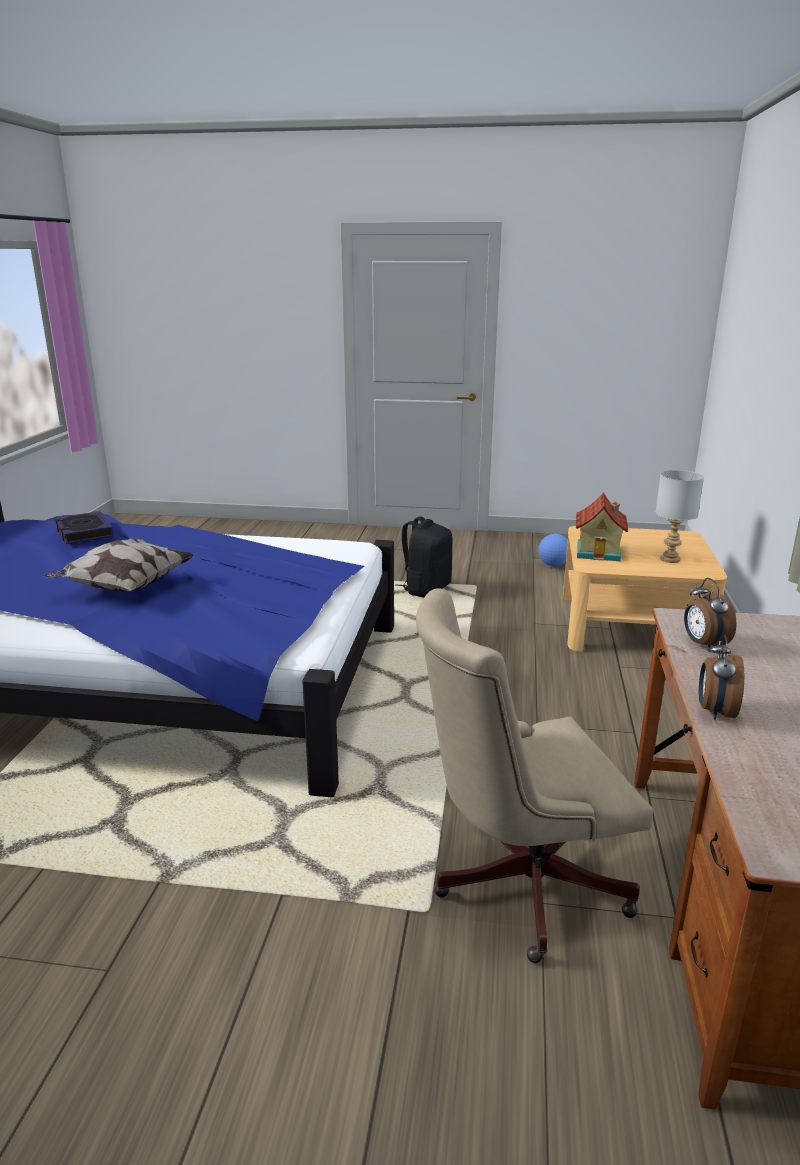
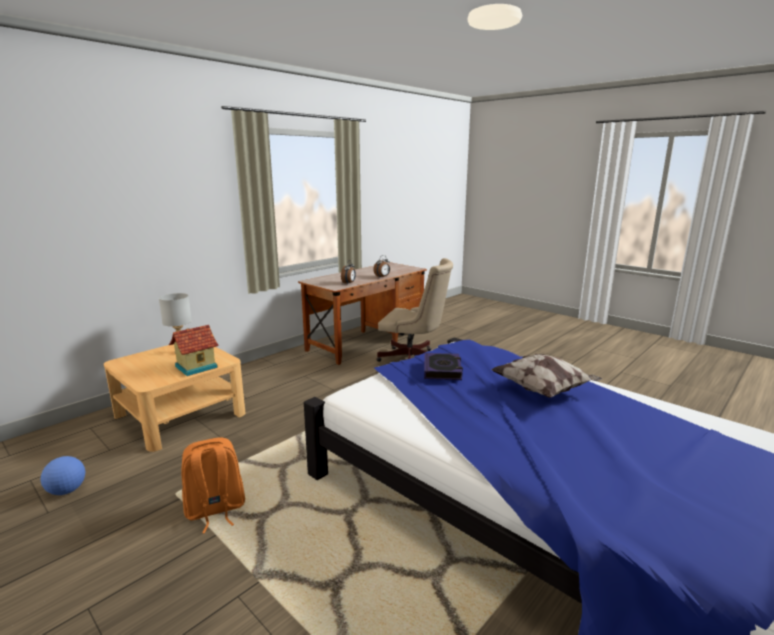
camera: 145 degrees left, 5 degrees down
(84, 532) = (594, 479): book -> book (442, 370)
(426, 589) = (215, 510): black backpack -> orange backpack

